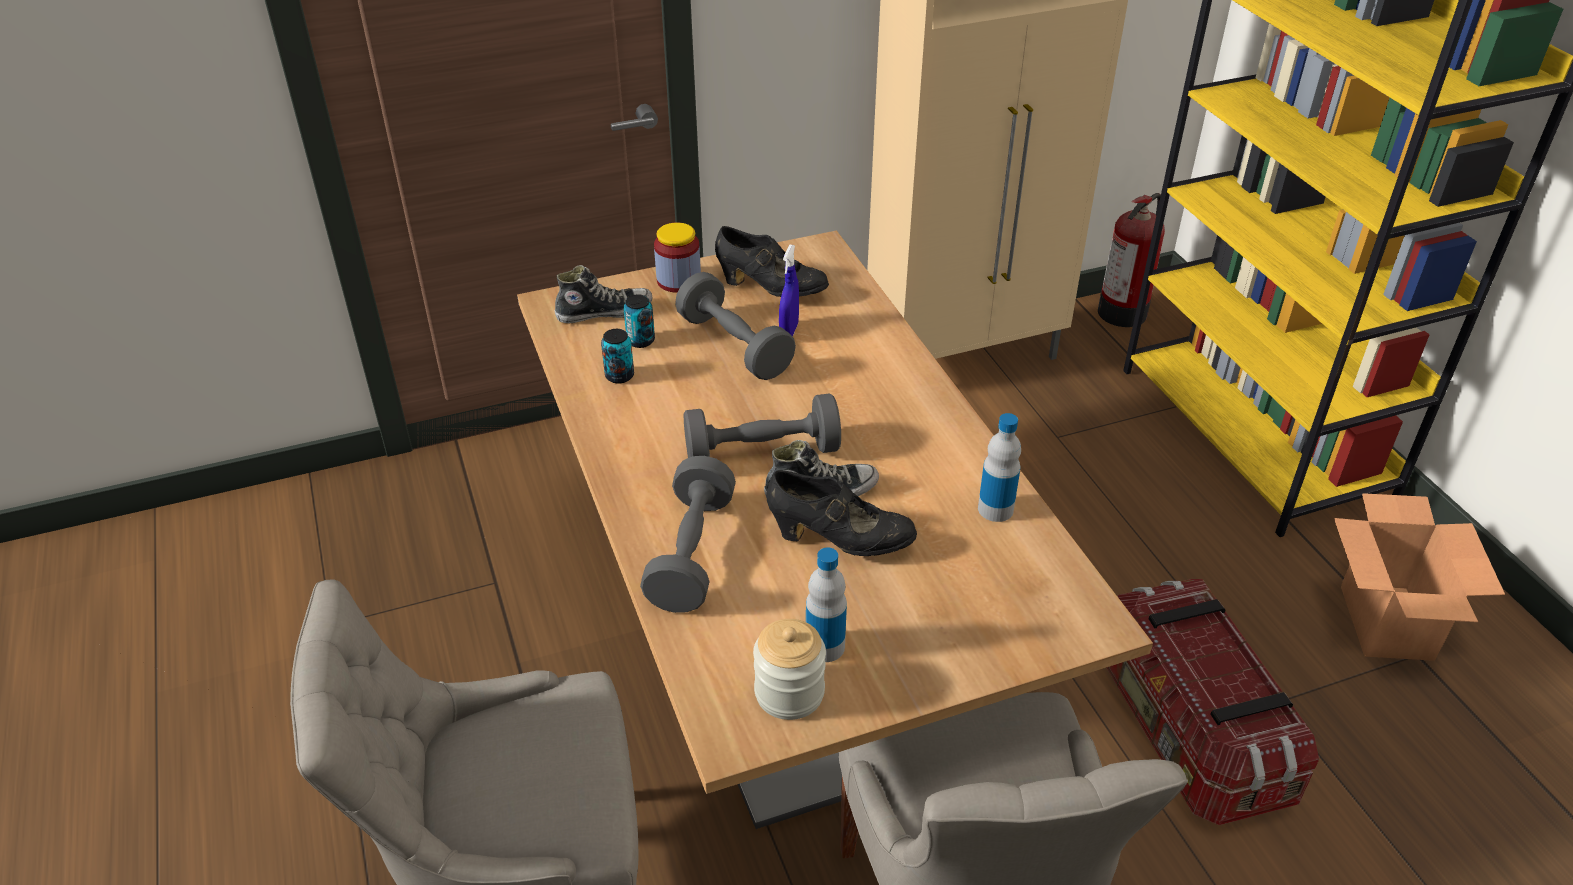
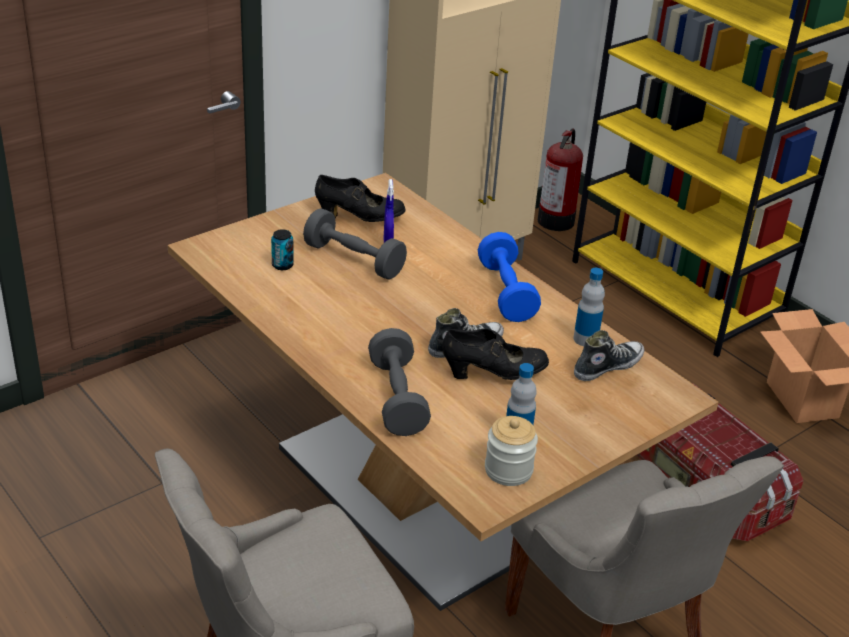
camera: 20 degrees left, 5 degrees down
(604, 312) = (243, 249): shoe -> shoe (607, 366)
(619, 376) = (280, 291): can -> none
(678, 280) = (287, 220): jar -> none
(762, 453) = (411, 327): grey dumbbell -> none
(915, 422) = (506, 292): none -> blue dumbbell

